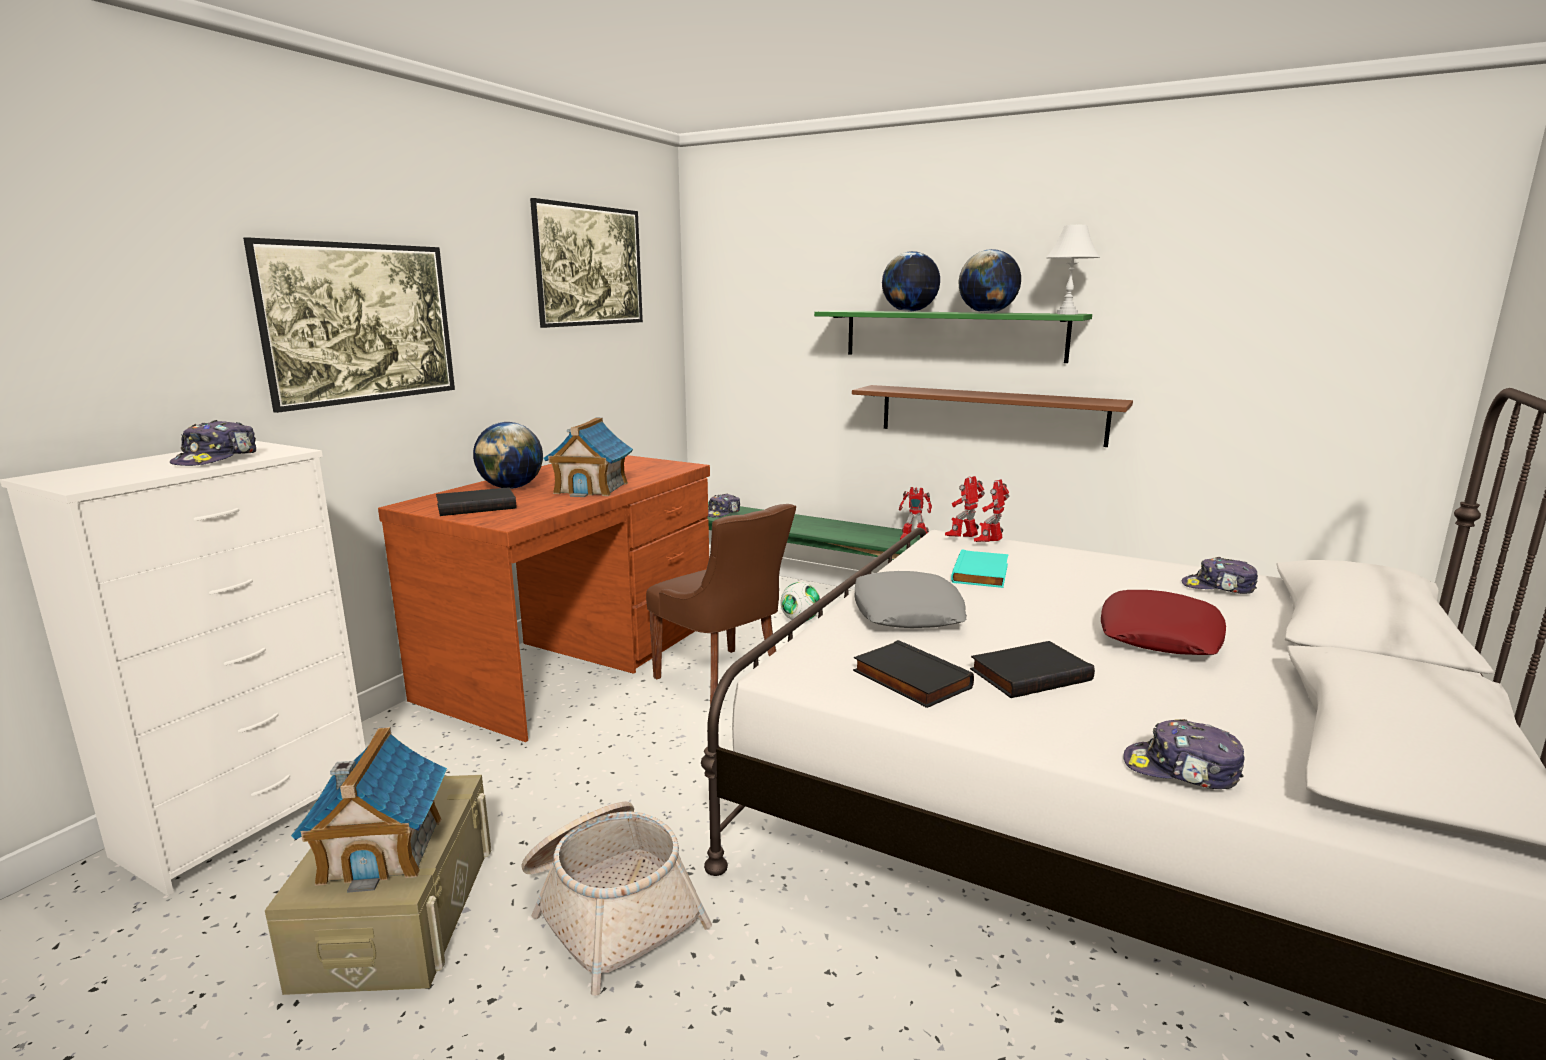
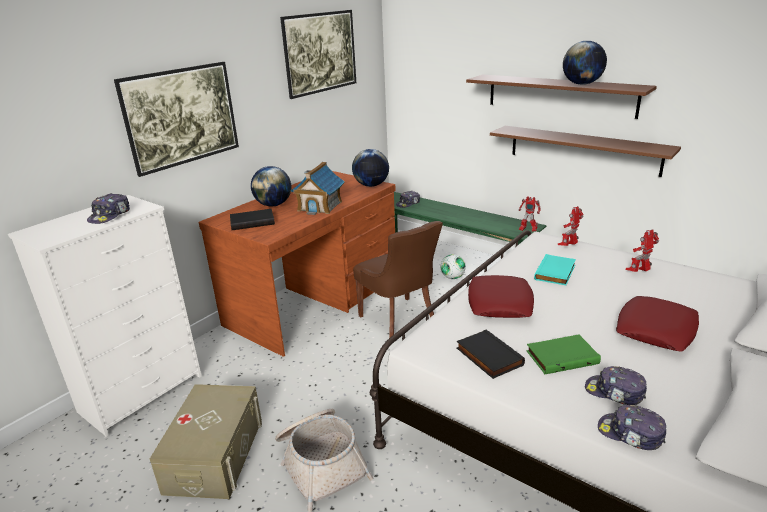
camera: 10 degrees right, 10 degrees up
(382, 849) = (204, 429): toy house -> none
(906, 612) = (499, 303): grey pillow -> red pillow
(909, 311) = (530, 80): globe -> globe (371, 185)
(953, 335) = (560, 95): green shelf -> brown shelf
(963, 539) = (552, 241): toy robot -> toy robot (639, 272)
(1029, 674) = (561, 356): black book -> green book
(1067, 314) = (636, 88): white table lamp -> none
(1218, 588) = (712, 291): cap -> cap (614, 392)

